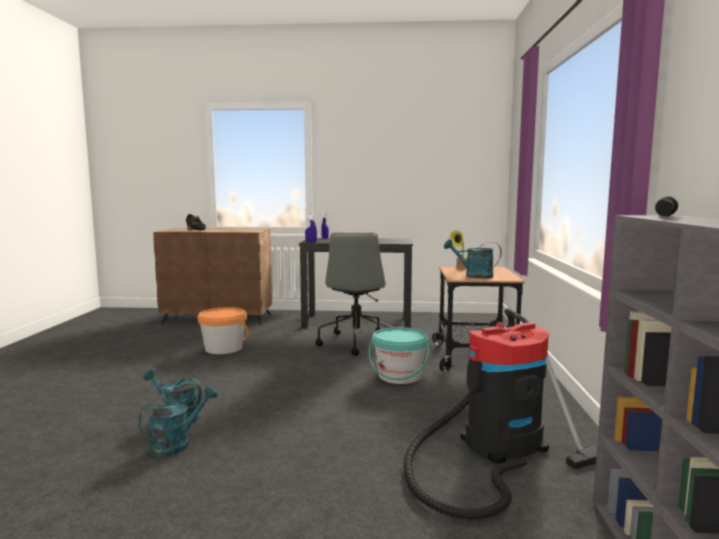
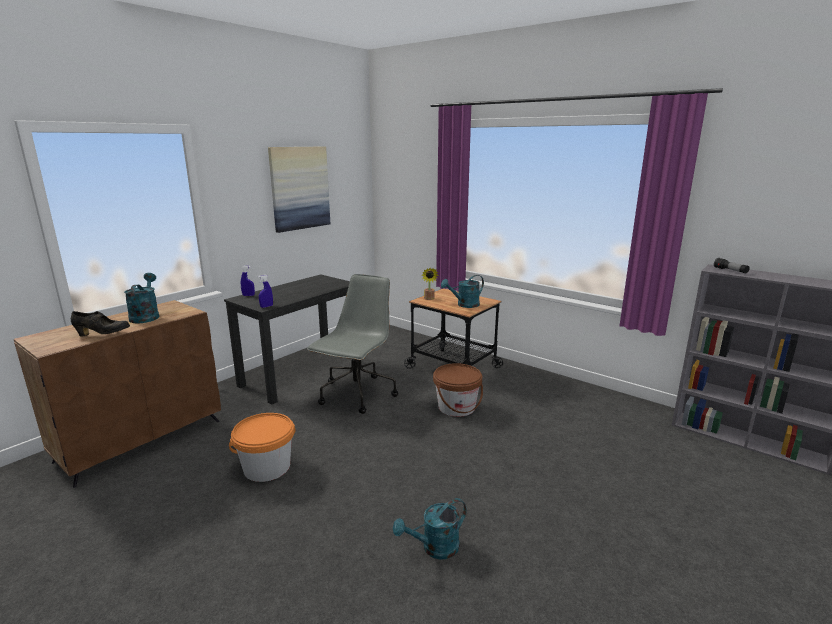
camera: 55 degrees left, 10 degrees up
(177, 444) = (498, 561): turquoise watering can -> turquoise watering can (146, 316)
(356, 342) = (357, 395): grey office chair -> grey office chair turned 105 degrees counterclockwise
(399, 376) = (456, 407): turquoise bucket -> brown bucket
(409, 156) = (299, 188): none -> picture
(497, 447) = (598, 422): vacuum cleaner -> none

